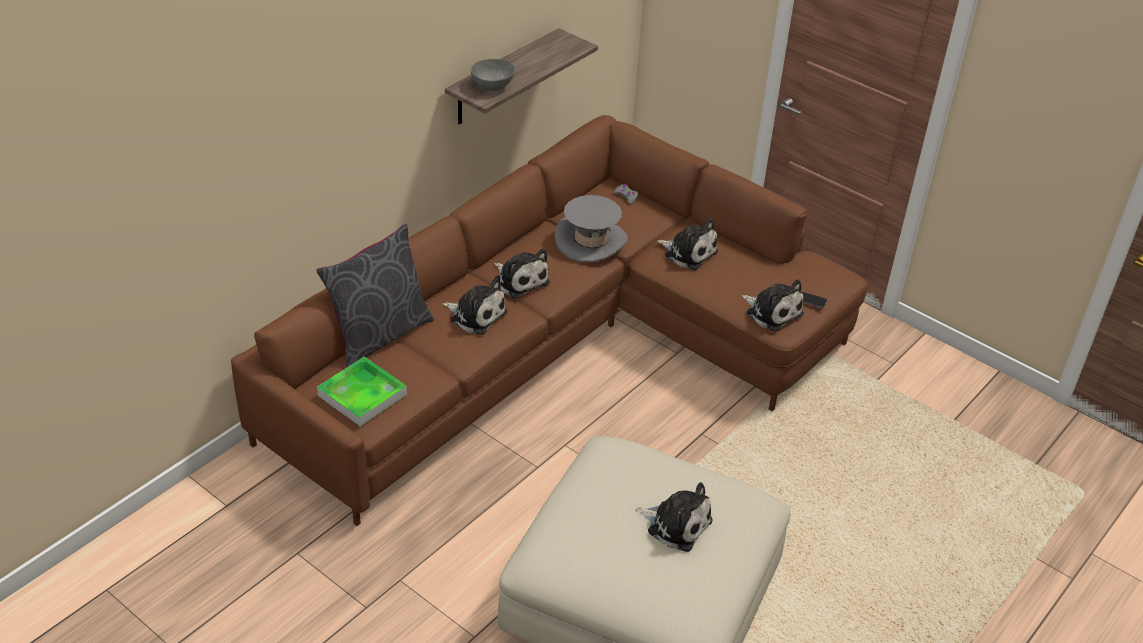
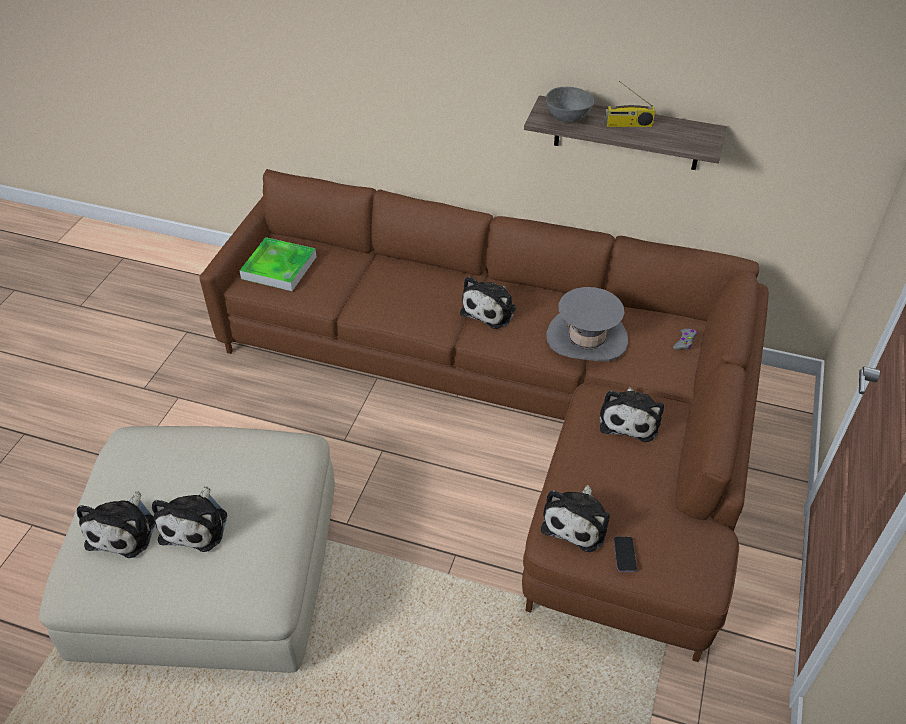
camera: 70 degrees right, 5 degrees up
(379, 335) = (361, 253): grey pillow -> none
(476, 315) = (420, 297): plush toy -> plush toy (124, 530)
(524, 65) = (628, 125): none -> radio

